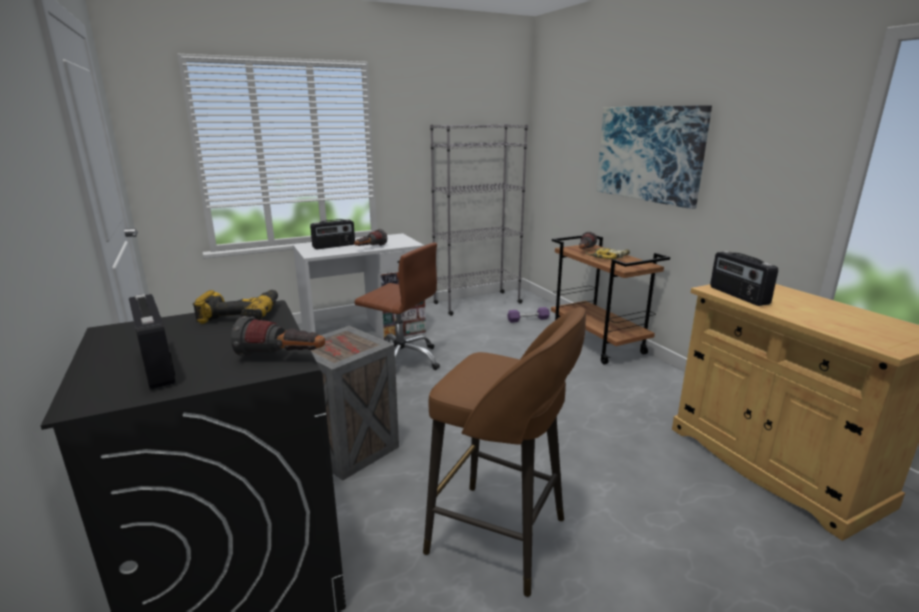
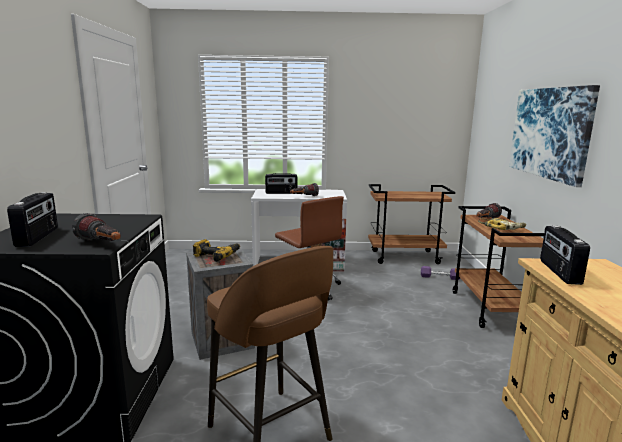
camera: 25 degrees right, 5 degrees down
(240, 315) = (122, 219): power drill -> power drill (216, 255)
(477, 303) = (405, 257): grey bookcase -> brown cart

